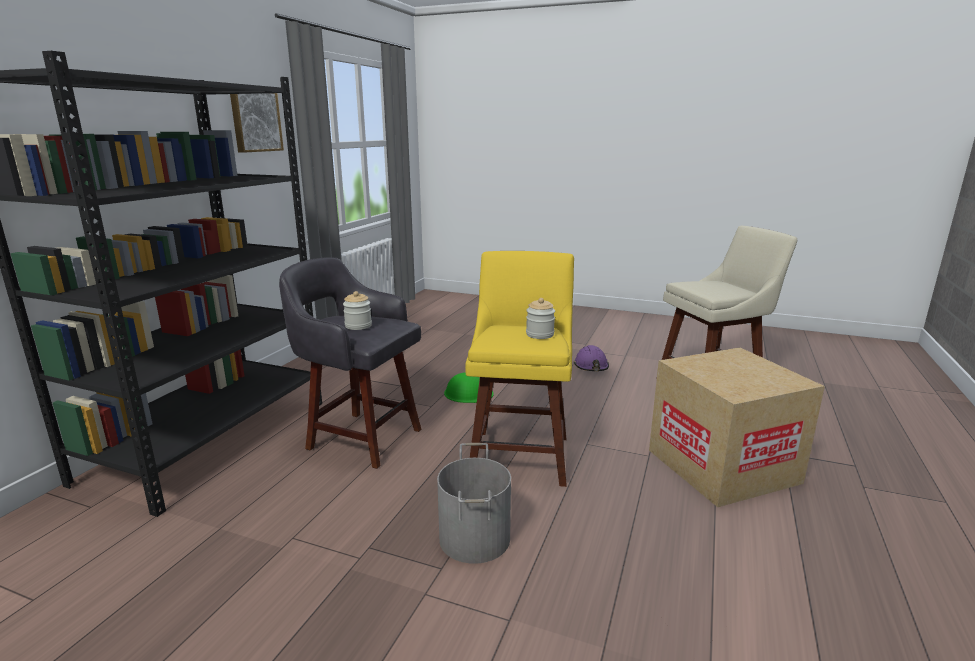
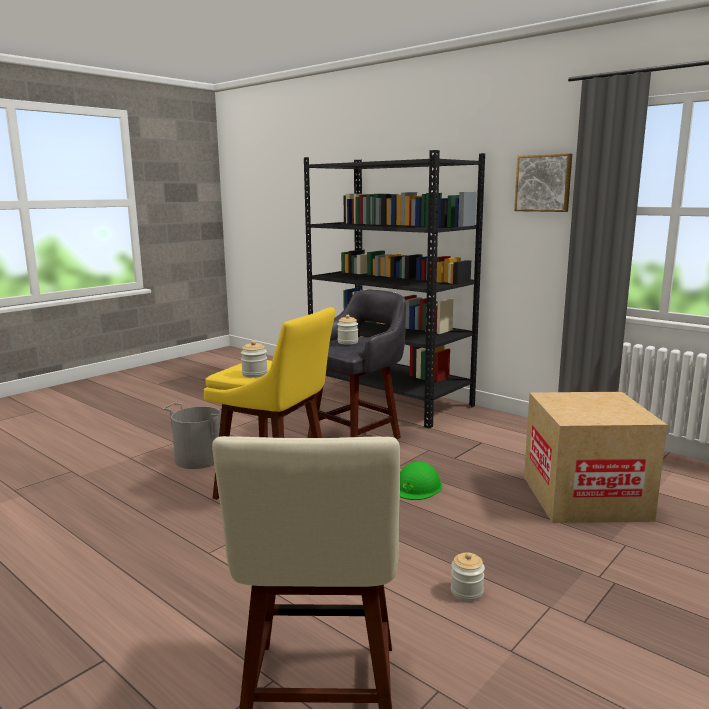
camera: 110 degrees right, 5 degrees down
(591, 367) = (466, 592): purple hard hat -> jar
(722, 466) = (142, 592): cardboard box -> cardboard box (584, 498)

